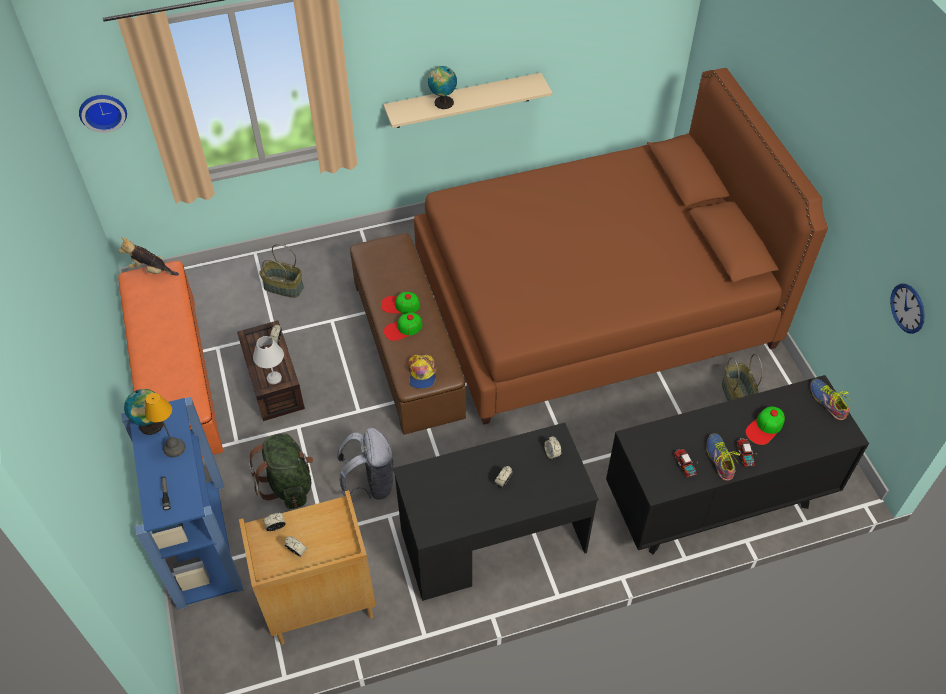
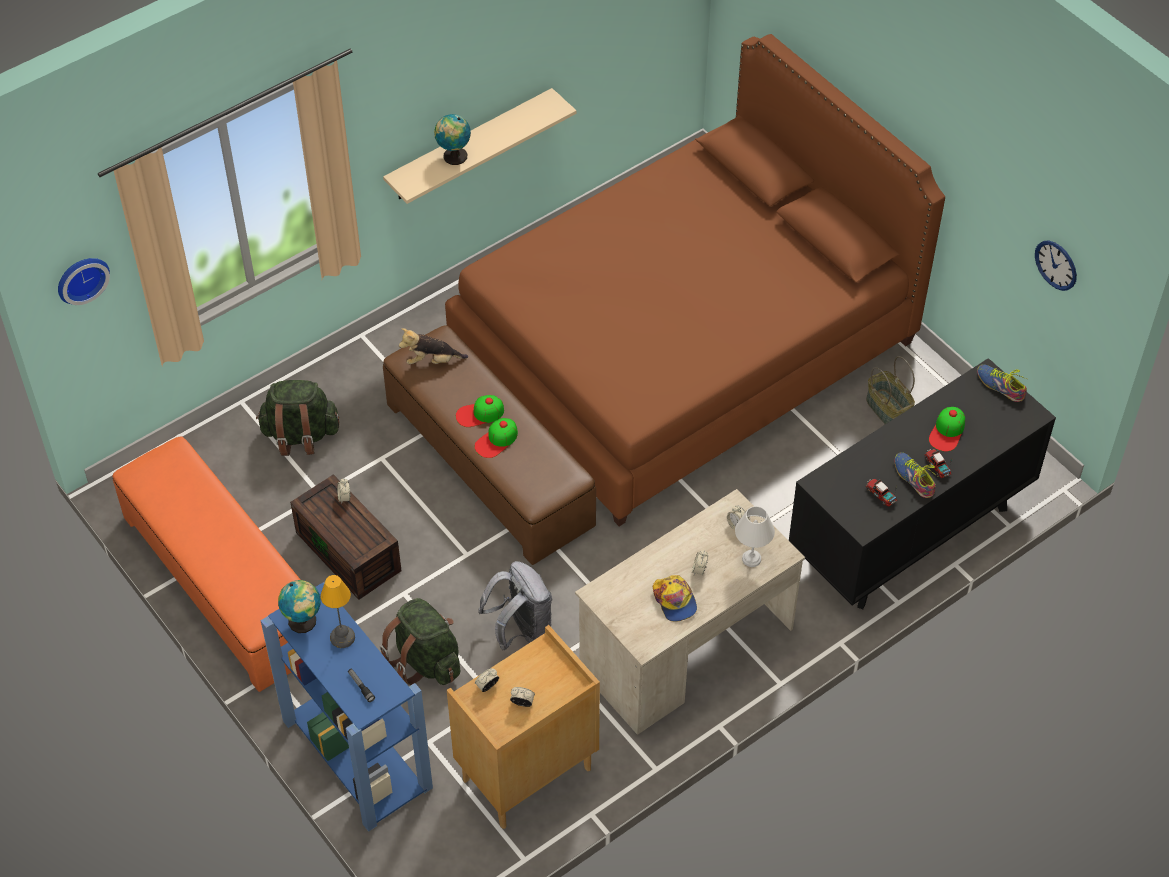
camera: 20 degrees left, 0 degrees up
(151, 270) = (153, 457): plush toy -> plush toy (432, 361)
(275, 378) = (365, 542): white table lamp -> white table lamp (752, 558)
(283, 287) = (300, 435): basket -> green backpack
(422, 373) = (543, 485): cap -> cap (675, 601)
(492, 541) = (686, 649): black desk -> beige desk

